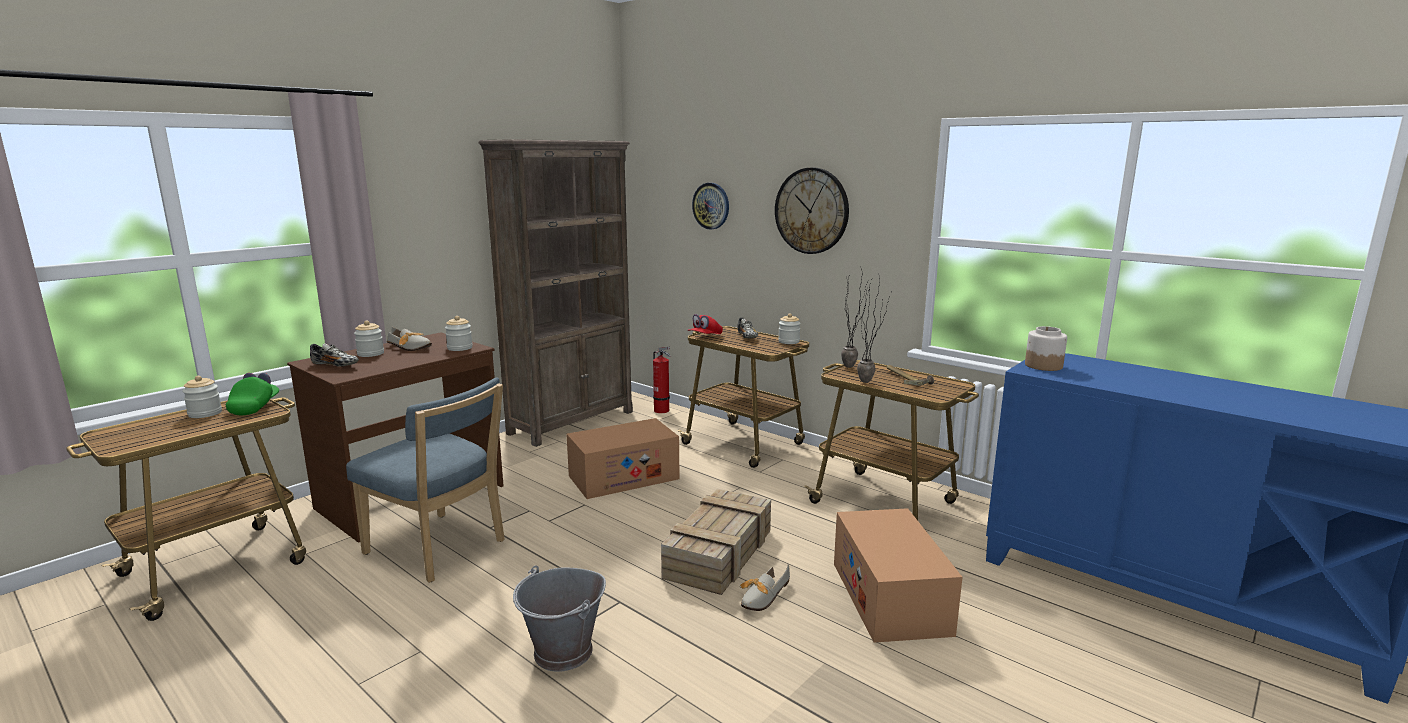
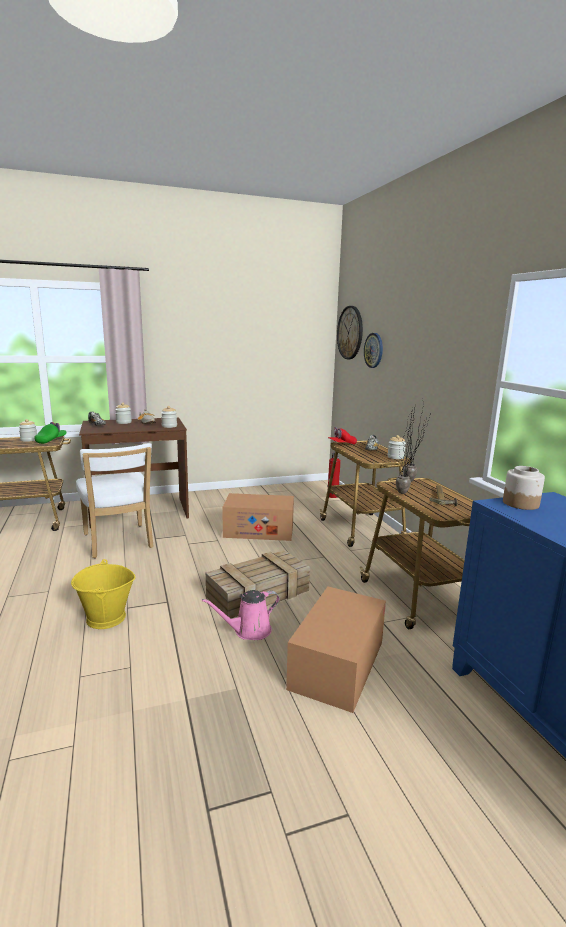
camera: 30 degrees right, 0 degrees up
(439, 549) = (118, 542): blue chair -> white chair
(563, 652) = (105, 618): grey bucket -> yellow bucket
(572, 422) = (269, 491): brown bookcase -> none
(761, 598) = (249, 631): shoe -> pink watering can
(811, 211) = (425, 355): wall clock -> wall clock (350, 332)

